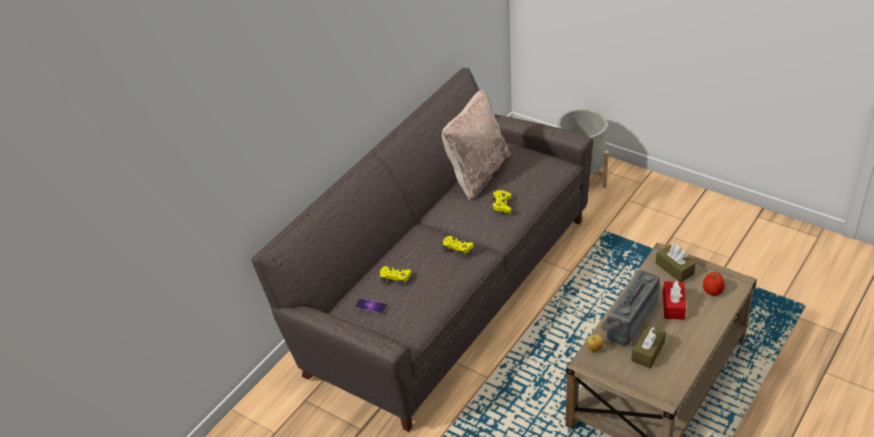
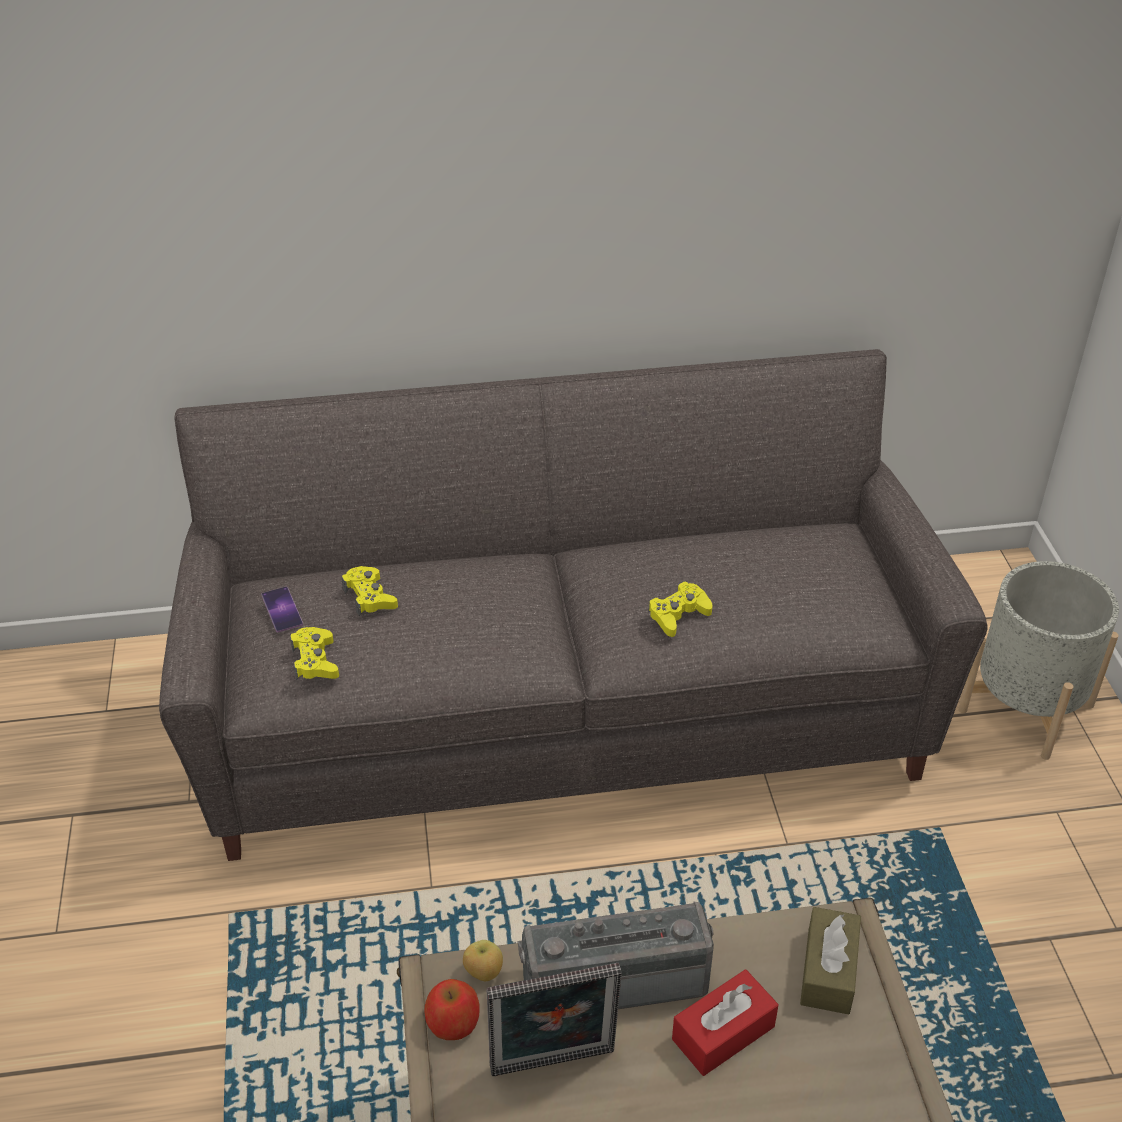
camera: 45 degrees right, 0 degrees up
(457, 248) = (515, 626): yellow game controller -> yellow game controller (315, 661)
(476, 173) = (723, 541): beige pillow -> none
(648, 352) = (553, 1066): brown tissue box -> picture frame
(713, 290) = (840, 1077): apple -> apple (453, 1021)

